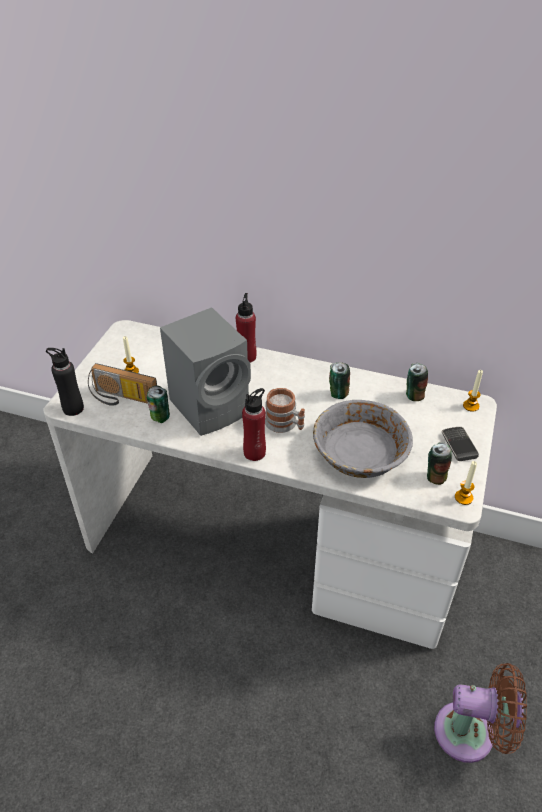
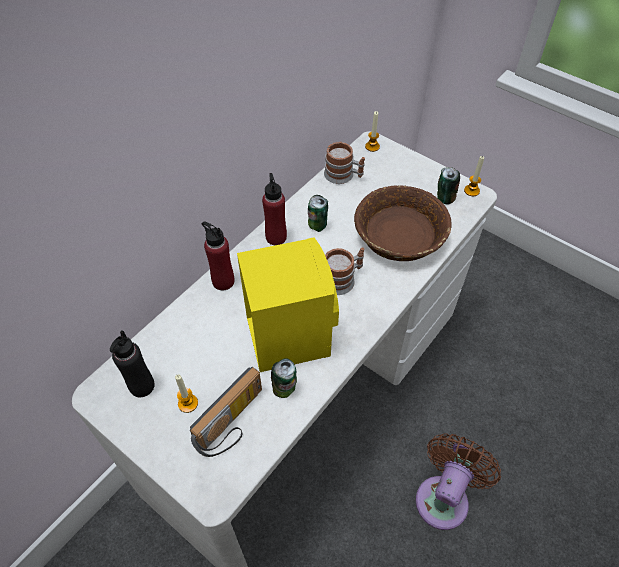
camera: 70 degrees left, 10 degrees up
(73, 408) = (225, 485): black bottle -> black bottle (141, 386)
(212, 406) = (288, 334): grey speaker -> yellow speaker
(254, 452) = (372, 315): red bottle -> red bottle (276, 237)
(359, 452) = (399, 236): grey bowl -> brown bowl
(413, 395) = (343, 176): can -> mug
(459, 445) = (414, 171): phone -> none
(471, 733) = (520, 320): brown fan -> brown fan (444, 497)

